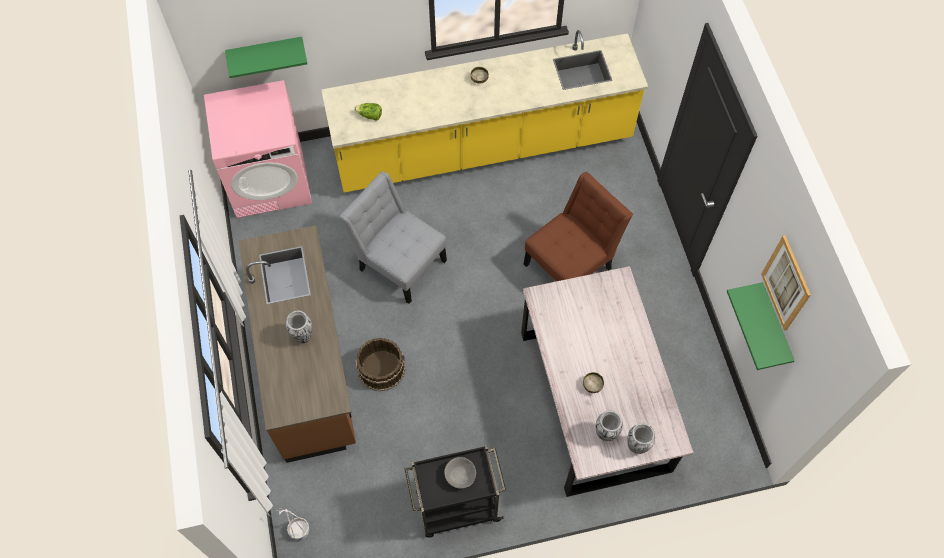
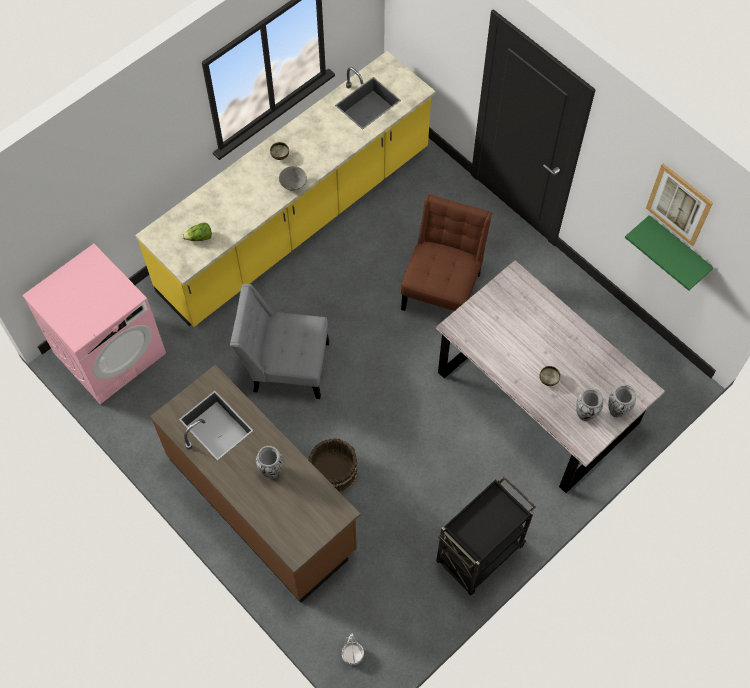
camera: 30 degrees left, 0 degrees up
(266, 52) = (73, 223): green shelf -> none
(460, 476) = (489, 517): grey bowl -> grey bowl (293, 184)

